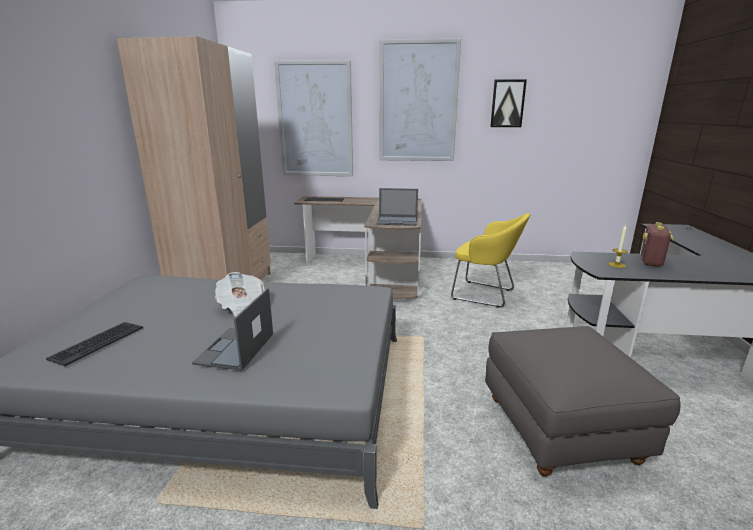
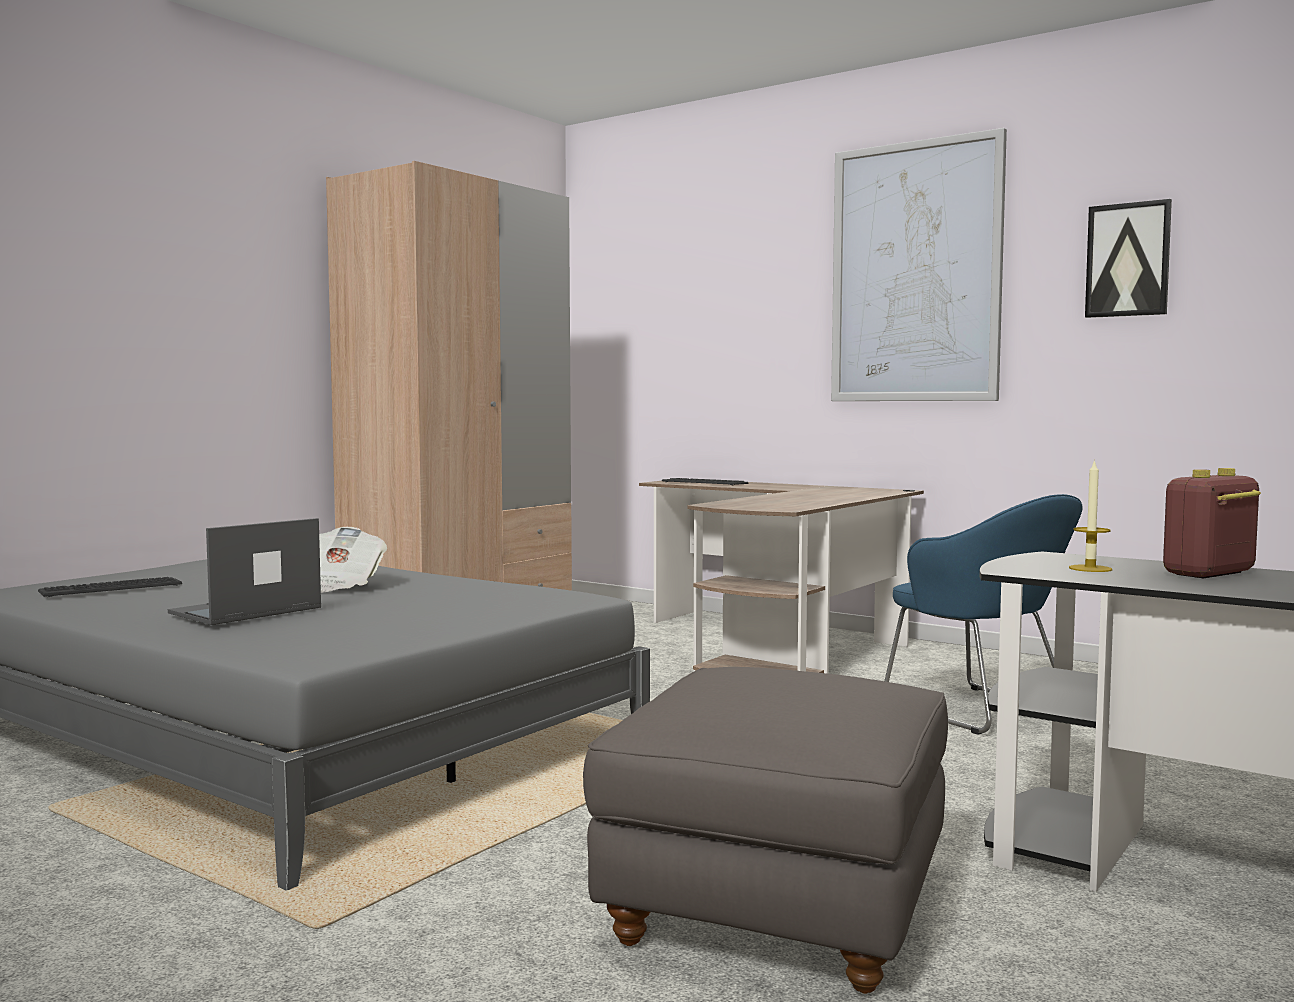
camera: 30 degrees right, 15 degrees down
(315, 120) = (713, 322): picture -> none
(398, 221) = (769, 505): laptop -> none
(486, 295) = (981, 712): yellow armchair -> blue armchair

